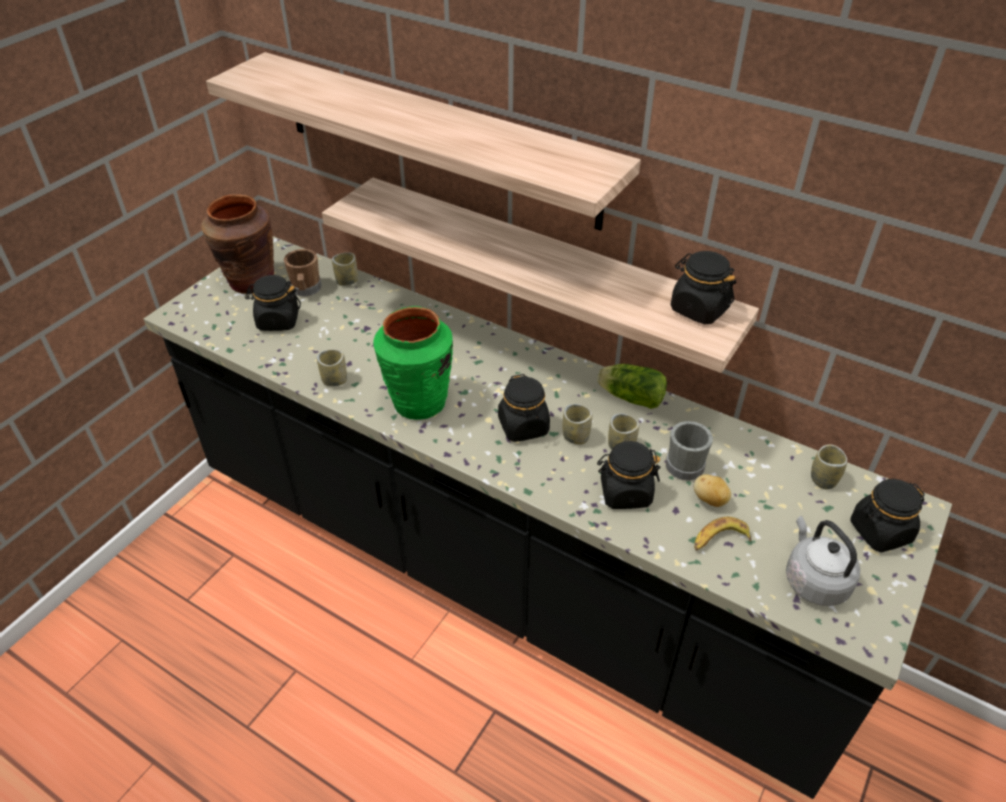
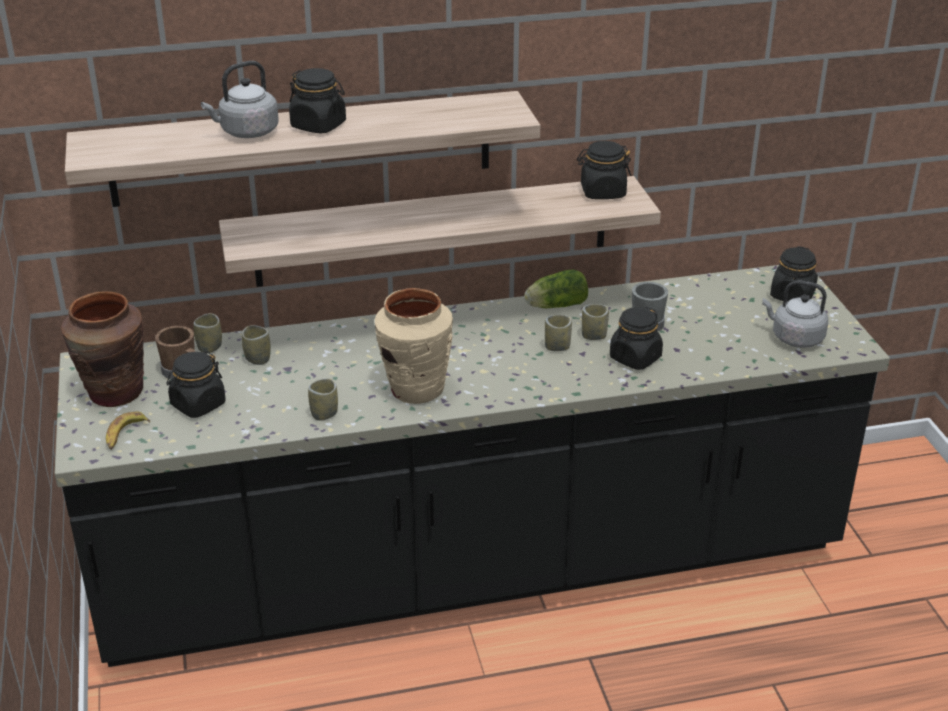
camera: 45 degrees left, 10 degrees down
(362, 102) = (246, 132): none -> grey kettle
(419, 402) = (416, 389): green vase -> beige vase
(523, 426) = (514, 361): black jar -> black jar (319, 125)
(710, 500) = (687, 333): potato -> none
(719, 540) = (721, 349): banana -> banana (125, 435)
(823, 479) = (729, 286): cup -> cup (258, 359)

